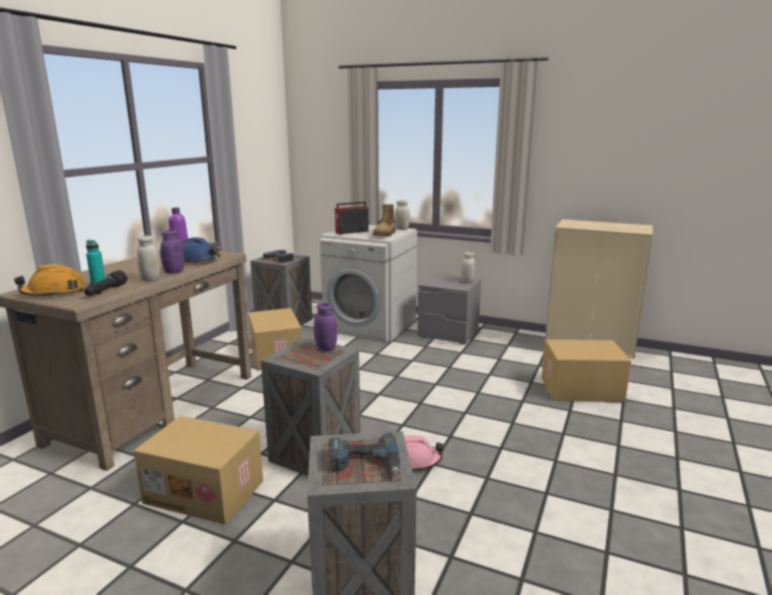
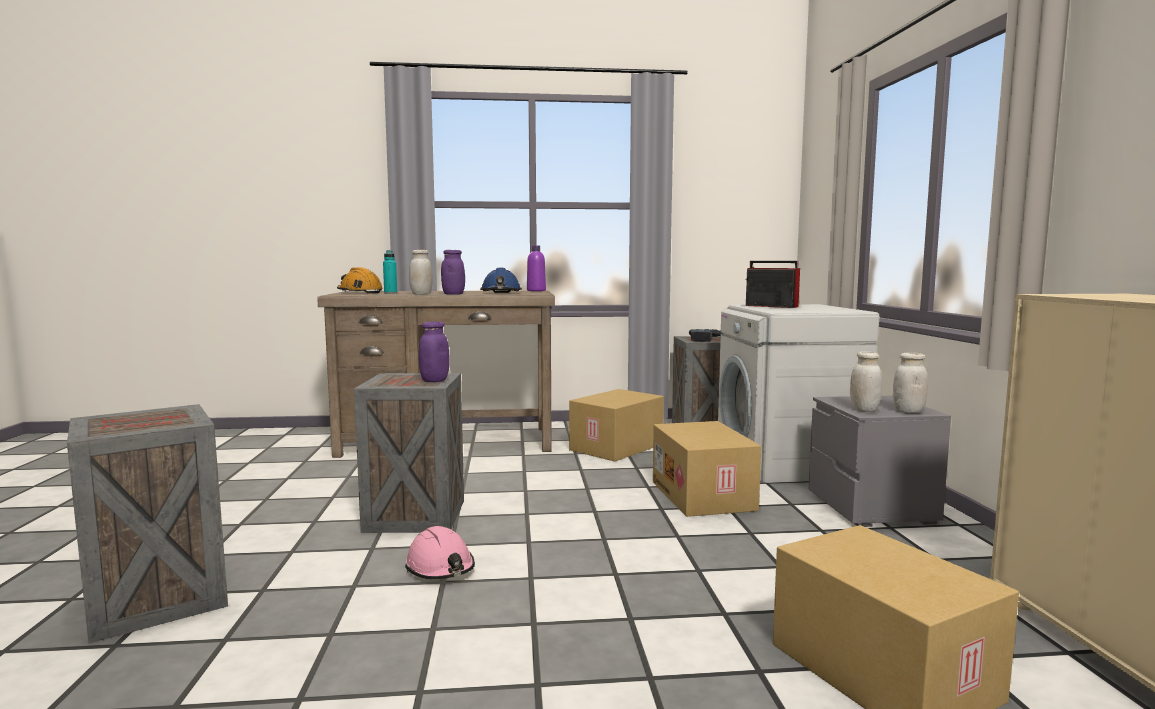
camera: 60 degrees right, 10 degrees down
(105, 291) = (373, 294): black flashlight -> none
(206, 491) = (316, 493): cardboard box -> cardboard box (704, 496)
(364, 463) = (132, 422): power drill -> none
(385, 235) = (795, 310): boot -> none
(401, 229) = (852, 310): white jar -> white jar (864, 410)

